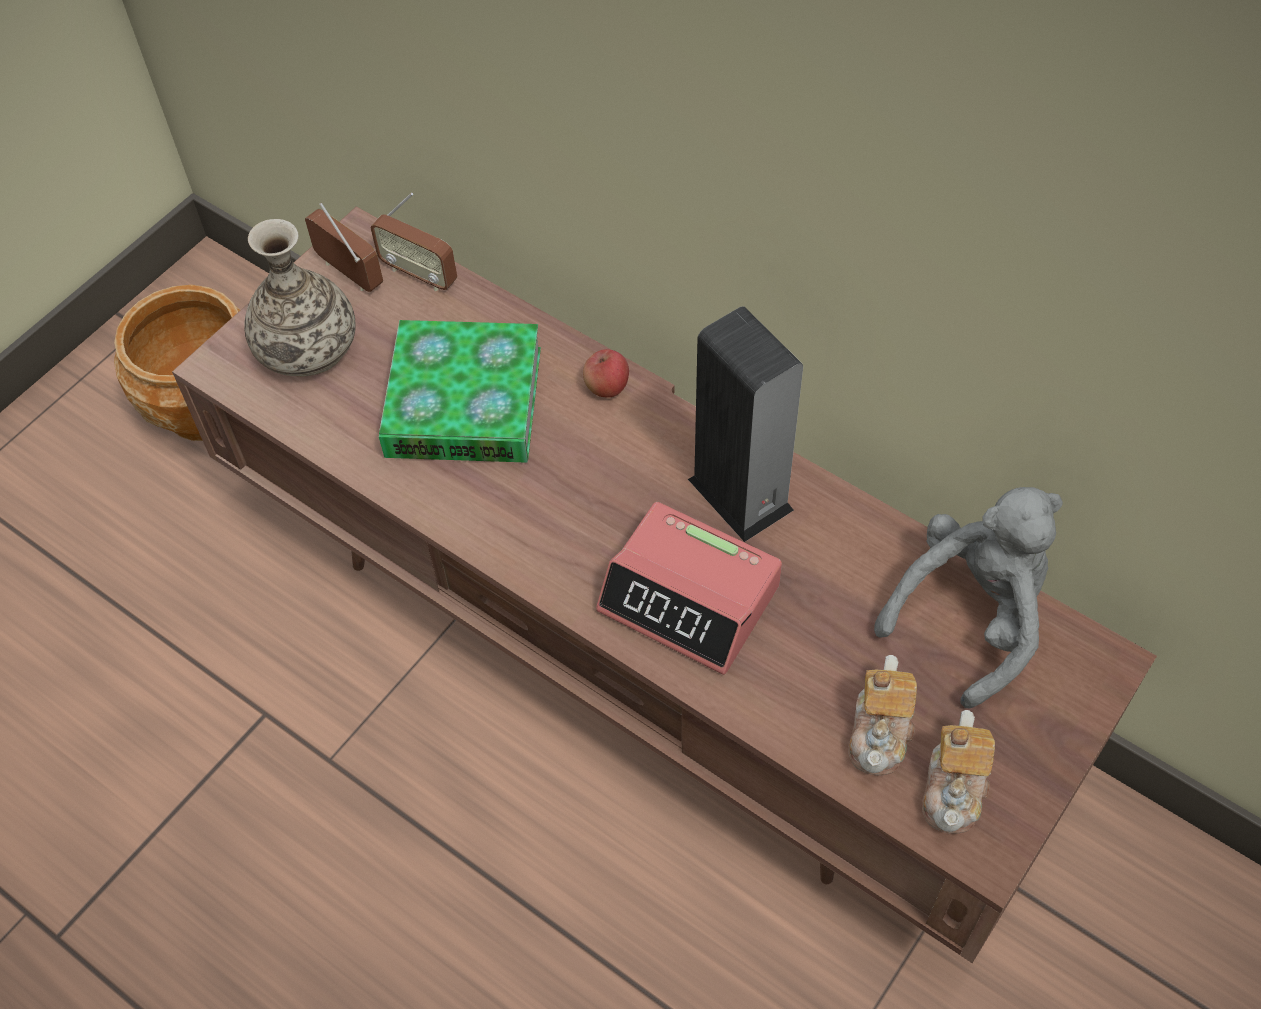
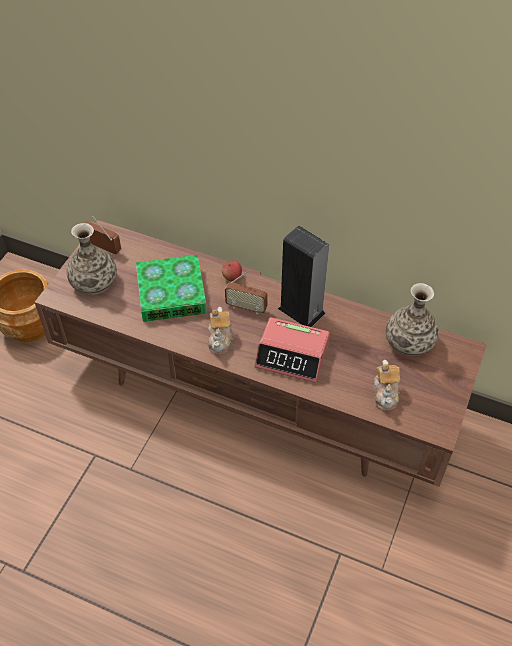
camera: 15 degrees left, 5 degrees down
(419, 274) = (135, 243): radio -> radio (246, 307)
(954, 789) = (421, 409): teapot -> teapot (220, 339)
(971, 616) = (409, 342): grey plush toy -> vase

